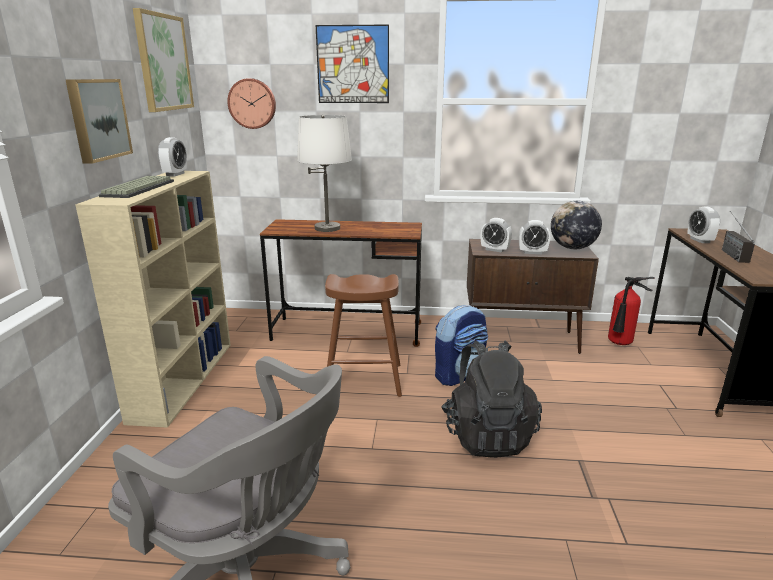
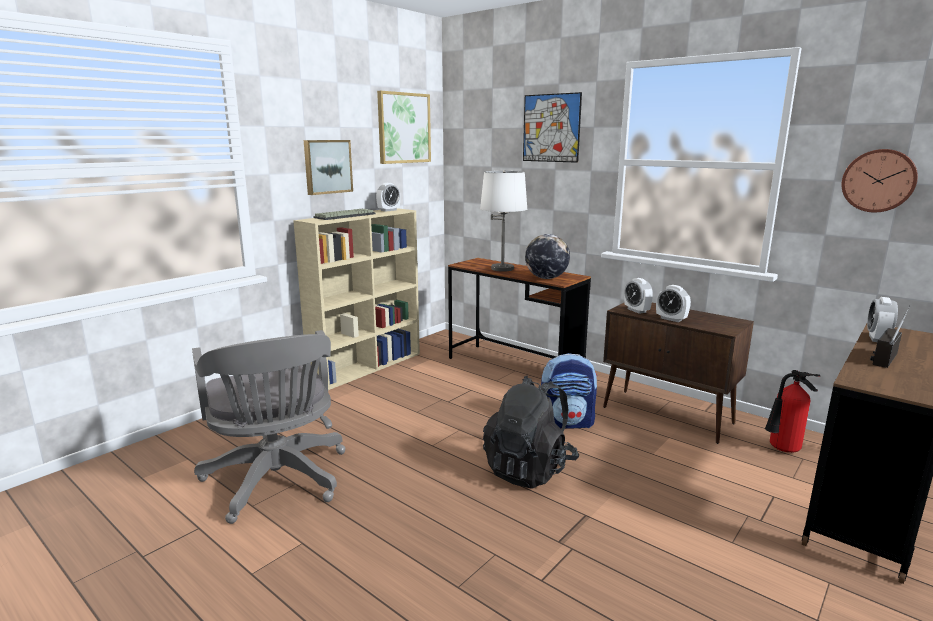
camera: 35 degrees right, 5 degrees down
(252, 103) = (476, 160): wall clock -> wall clock (878, 180)
(364, 380) = (483, 402): brown stool -> none
(572, 248) = (725, 323): globe -> globe (546, 278)

